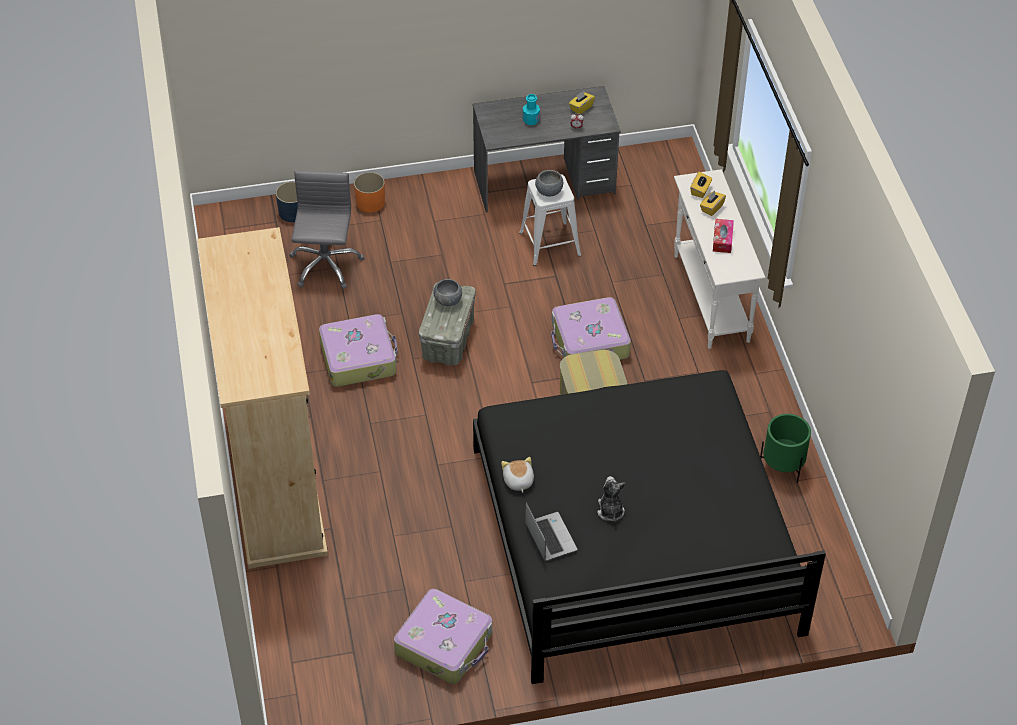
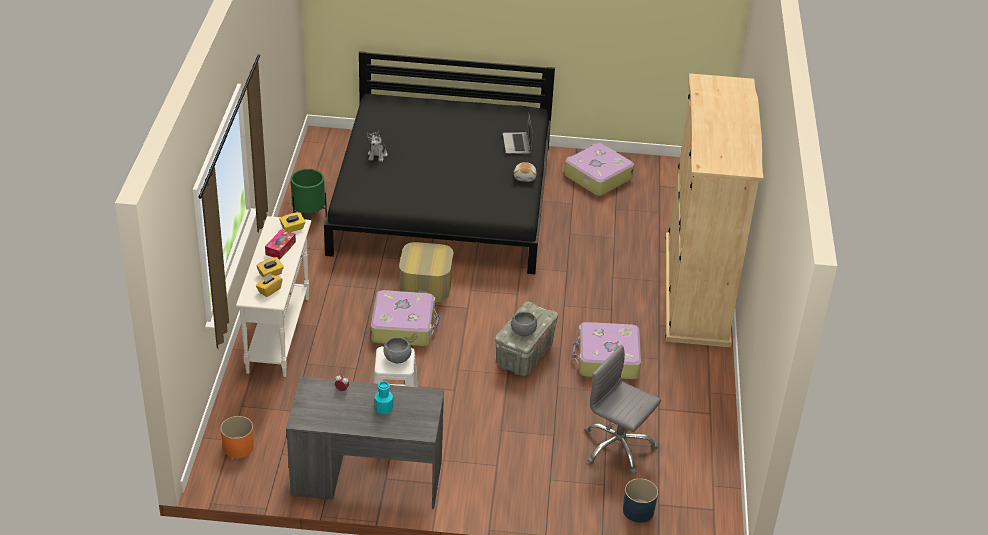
camera: 165 degrees left, 10 degrees down
(325, 265) = (617, 447): grey office chair -> grey office chair turned 105 degrees clockwise
(370, 202) = (554, 501): orange planter -> orange planter (238, 447)
(581, 108) = (325, 409): yellow tissue box -> yellow tissue box (293, 228)
(610, 511) = (468, 149): plush toy -> plush toy (377, 155)

